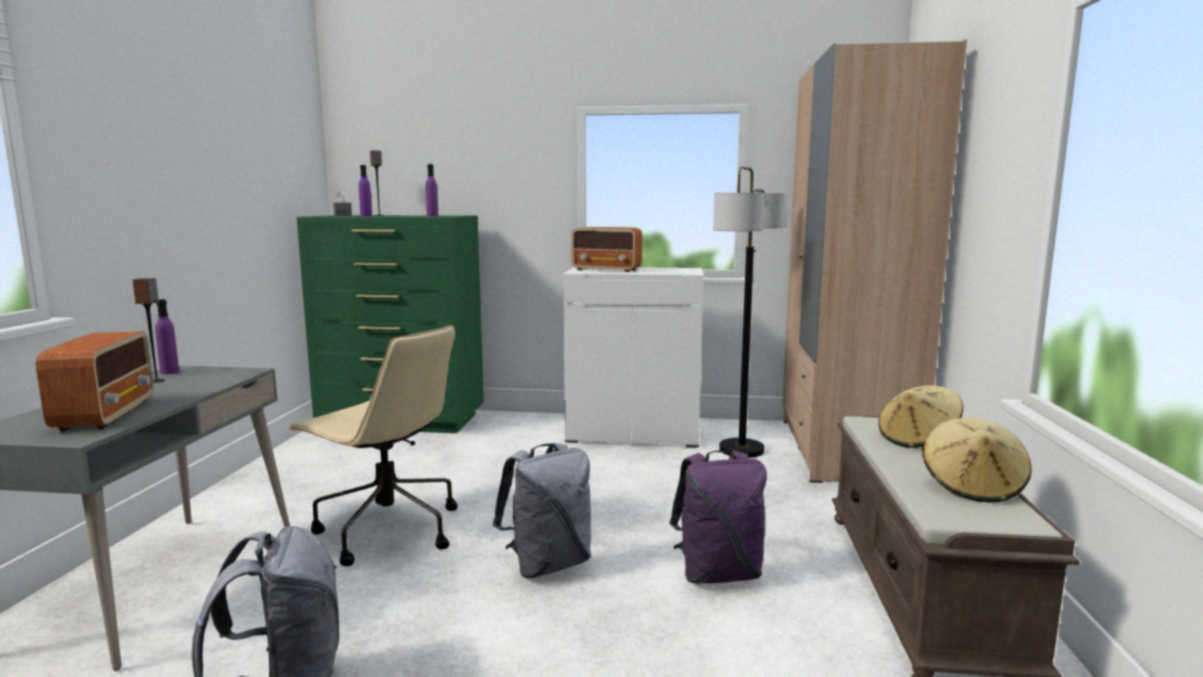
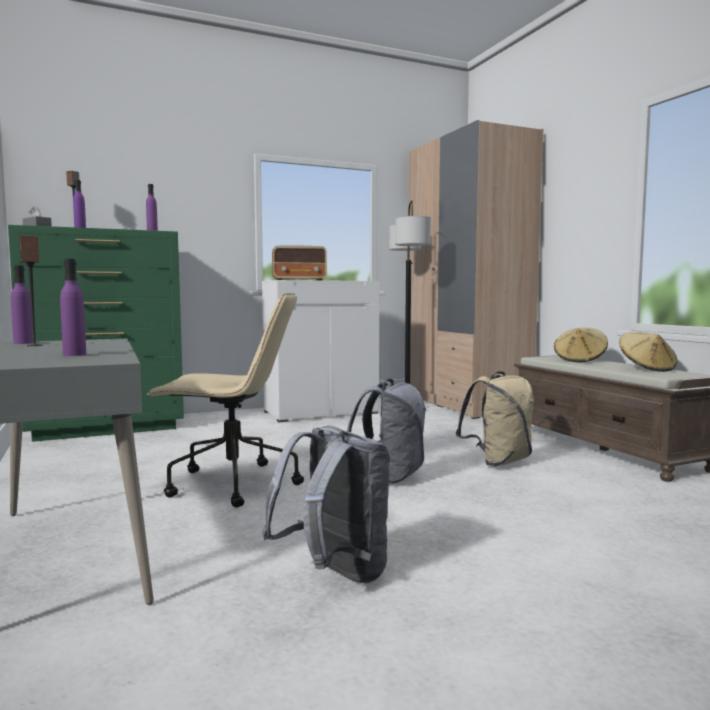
camera: 30 degrees left, 5 degrees down
(106, 414) = (74, 354): radio -> purple bottle
(718, 574) = (498, 461): purple backpack -> beige backpack

